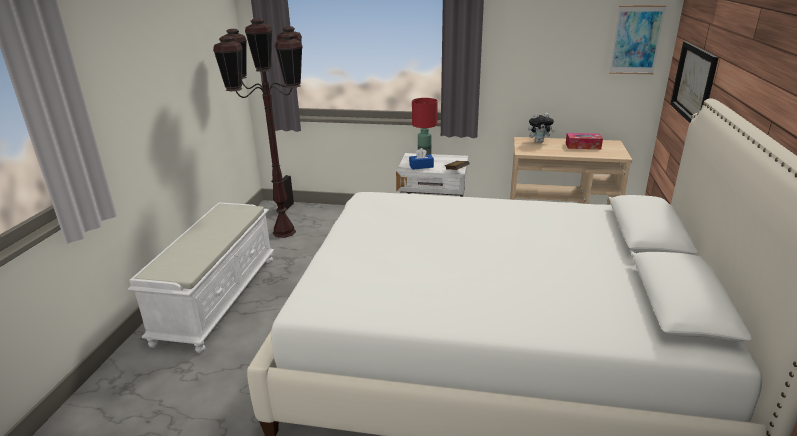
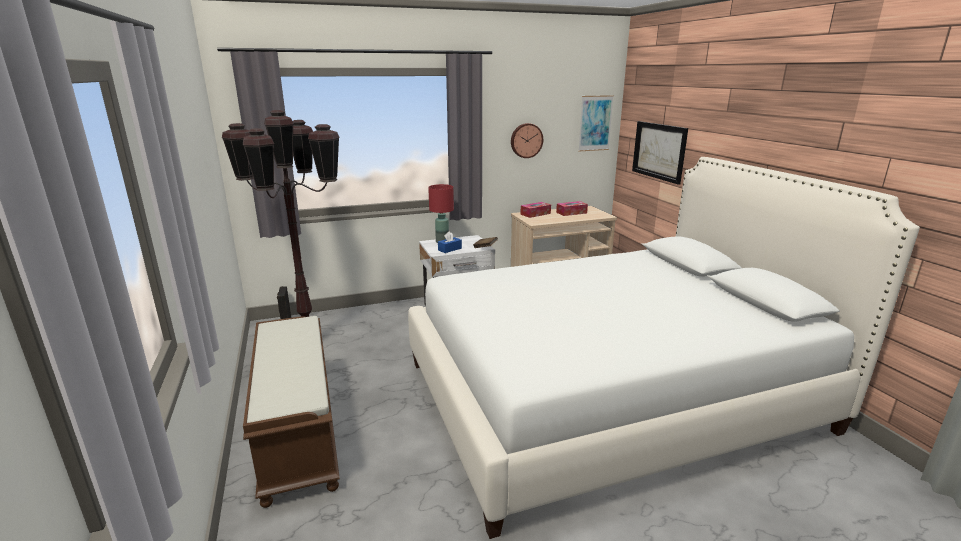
camera: 30 degrees left, 5 degrees down
(217, 297) = (297, 430): white bench -> brown bench
(539, 56) = (526, 140): none -> wall clock
(539, 141) = (535, 214): plush toy -> tissue box

